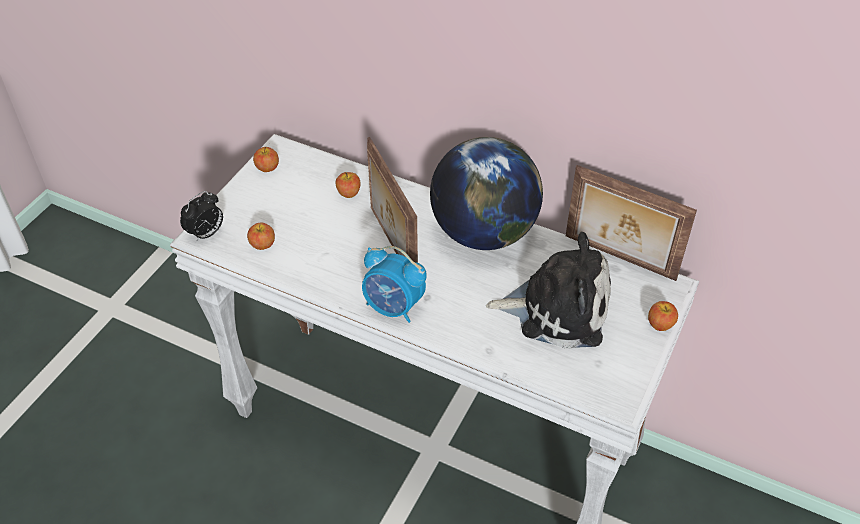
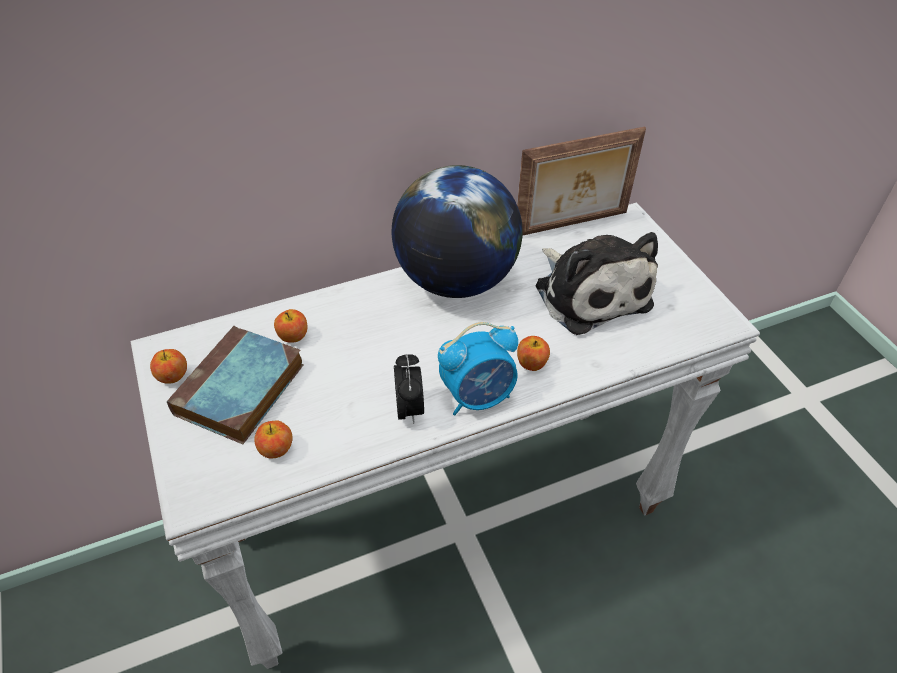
camera: 50 degrees left, 0 degrees up
(206, 234) = (197, 491): alarm clock -> alarm clock (409, 409)
(285, 201) = (239, 391): none -> book
(391, 245) = (398, 349): picture frame -> none
(557, 308) = (589, 292): plush toy -> plush toy turned 105 degrees clockwise
(660, 324) = (663, 248): apple -> apple (531, 363)

